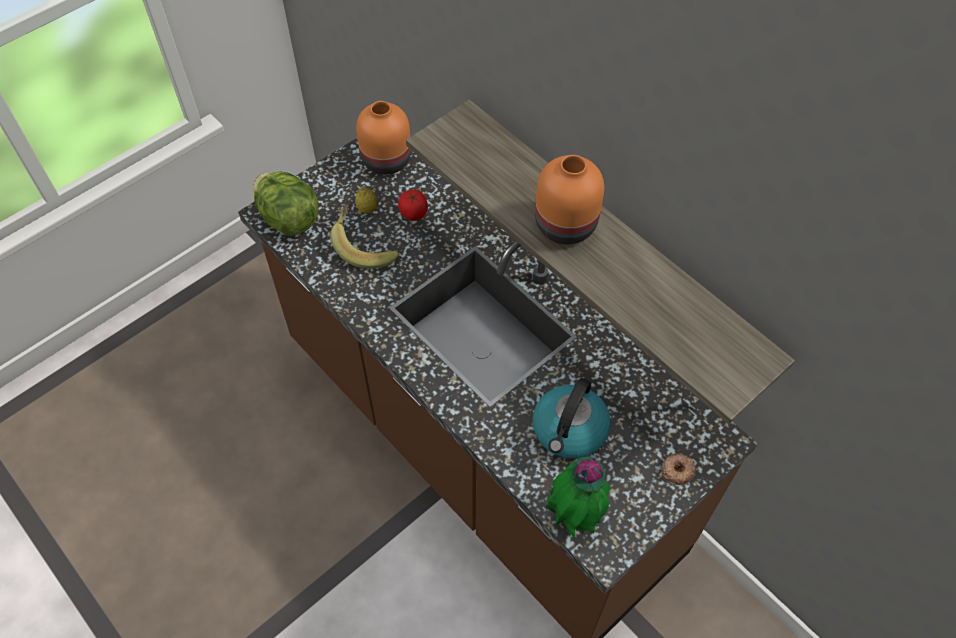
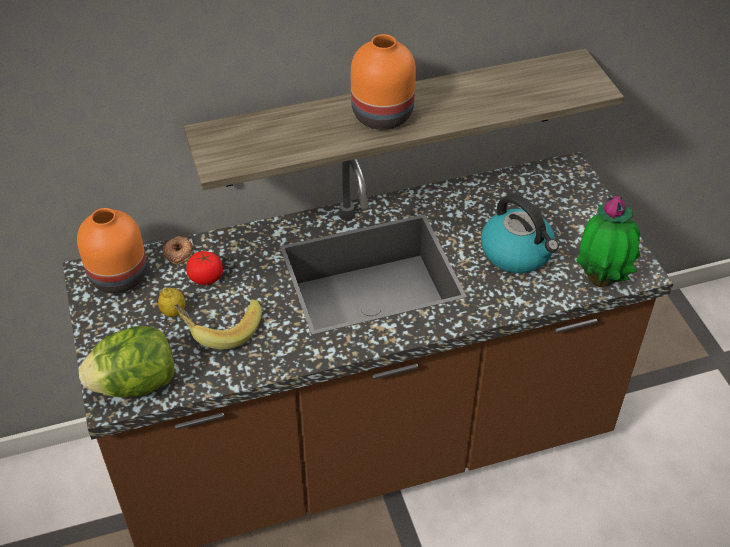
camera: 65 degrees left, 10 degrees down
(677, 470) = (584, 203): donut -> donut (178, 252)

